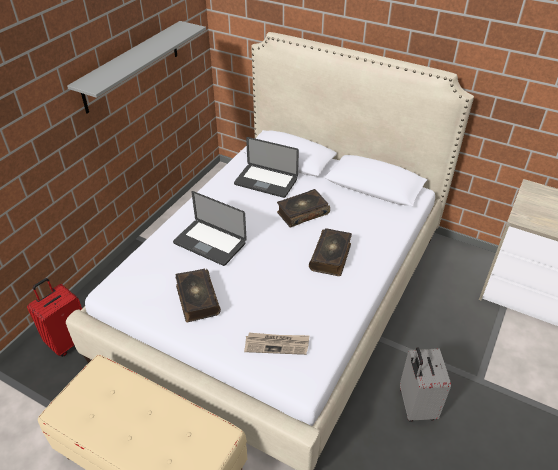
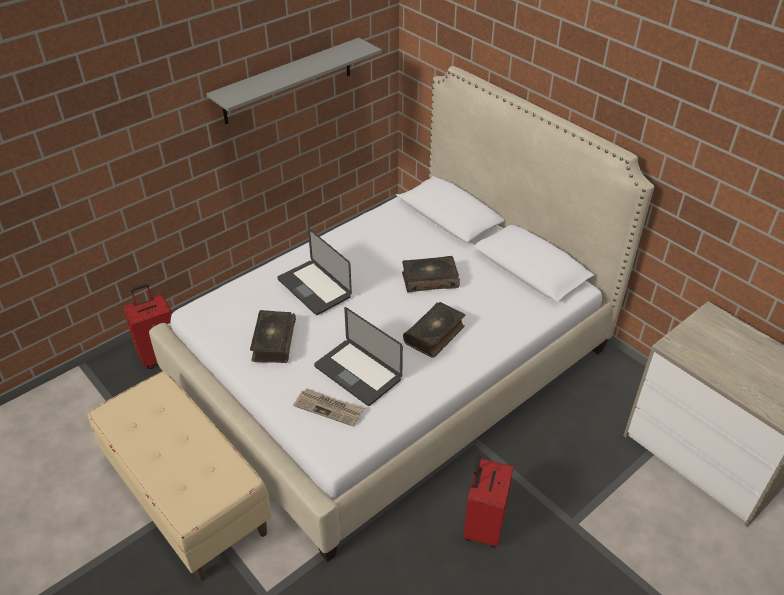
camera: 20 degrees right, 0 degrees up
(266, 182) = (408, 236): laptop -> laptop (357, 373)
(415, 405) = (482, 526): grey suitcase -> red suitcase

